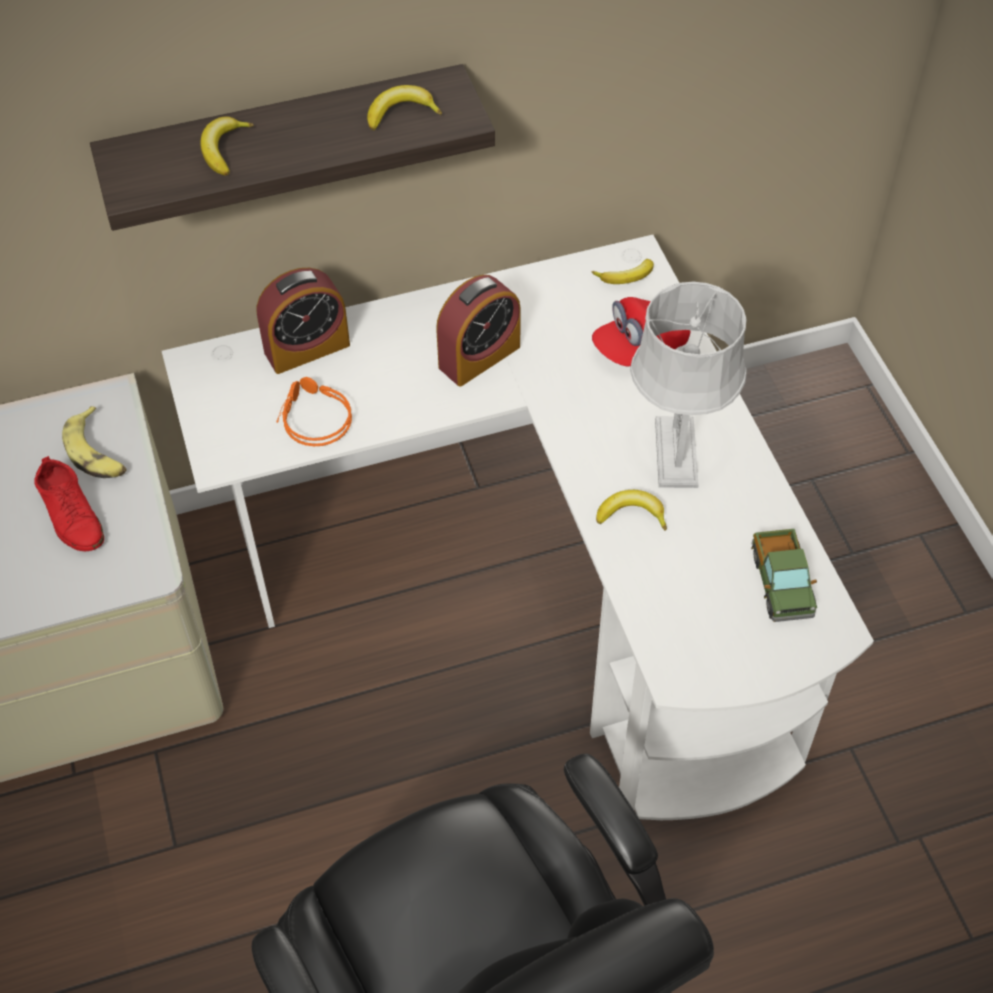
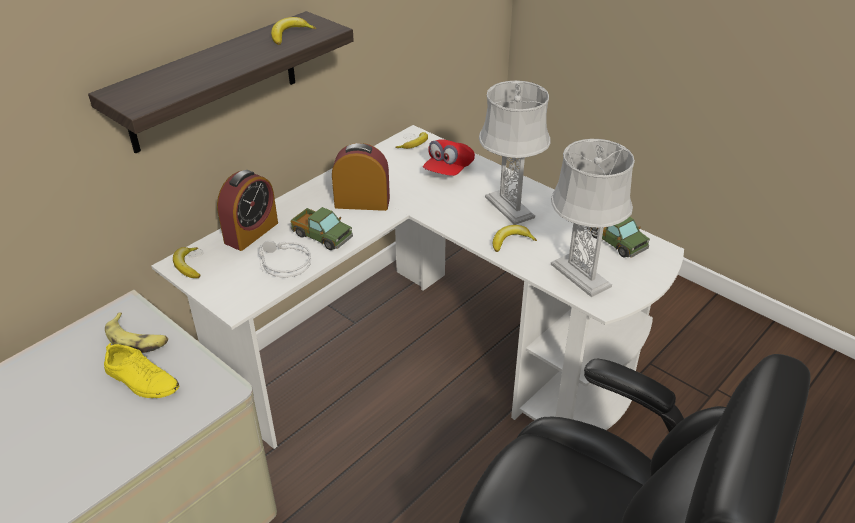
camera: 30 degrees left, 15 degrees down
(71, 514) = (141, 380): red shoe -> yellow shoe
(224, 149) = (189, 74): banana -> banana (188, 266)
(313, 418) = (282, 264): orange headphones -> grey headphones
(389, 394) = (322, 237): none -> toy truck
(479, 356) = (362, 202): alarm clock -> alarm clock turned 105 degrees counterclockwise
(683, 616) = (581, 275): none -> grey table lamp

